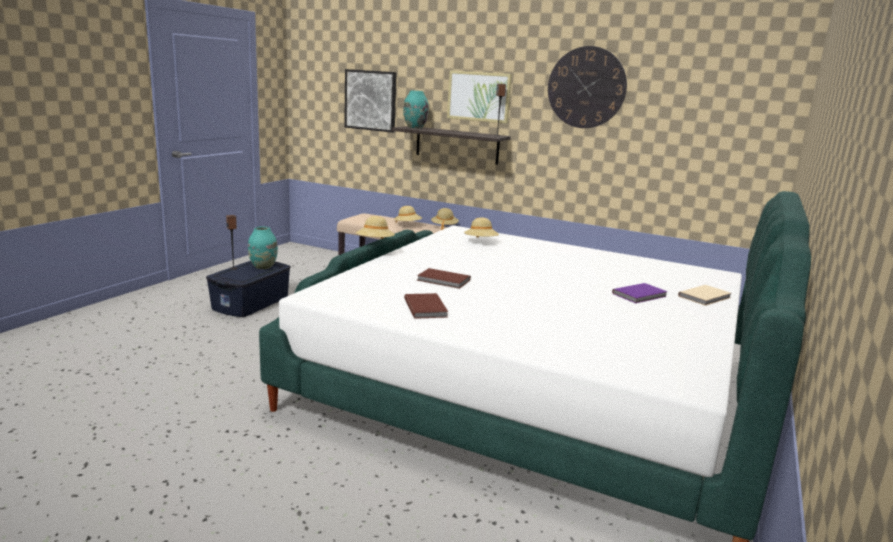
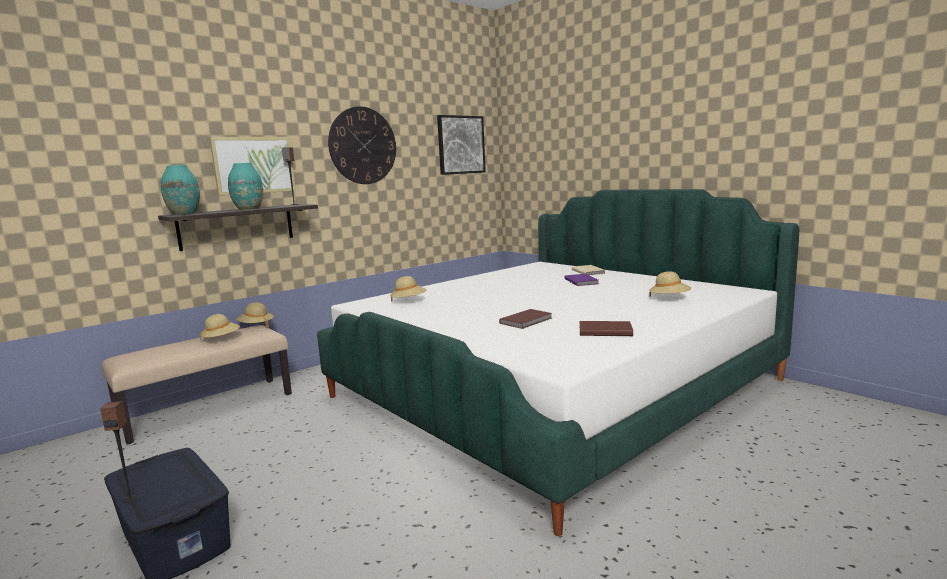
camera: 65 degrees left, 5 degrees down
(263, 267) = (161, 470): turquoise vase -> turquoise vase (249, 209)
(370, 100) = (75, 189): picture -> picture (461, 145)
(375, 243) = (413, 325): beige hat -> beige hat (669, 299)

